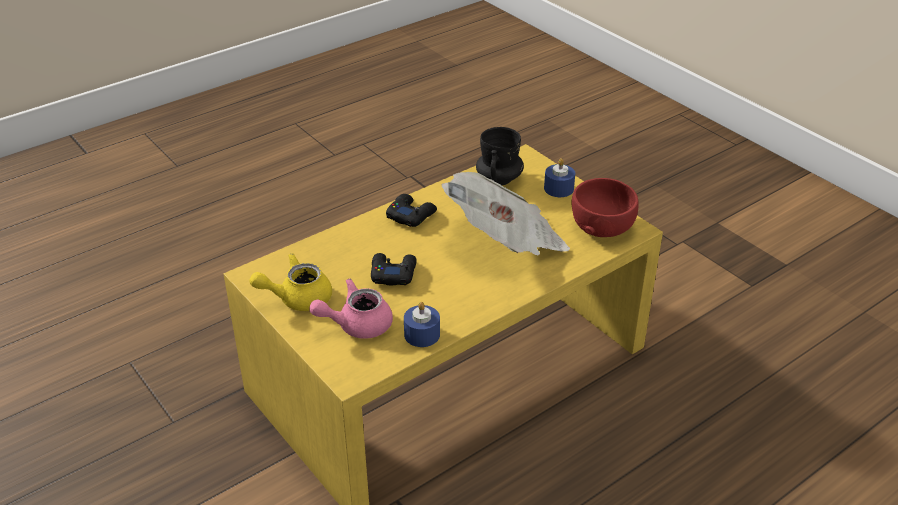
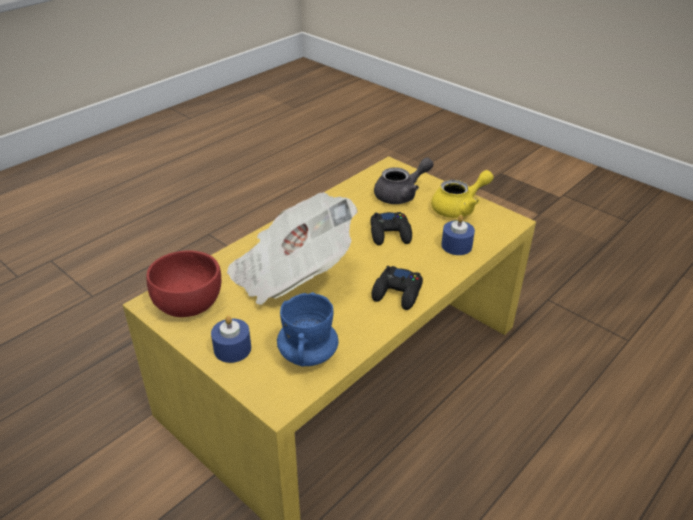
camera: 170 degrees right, 0 degrees up
(356, 324) = (401, 195): pink teapot -> grey teapot
(422, 334) = (349, 193): blue candle -> blue candle (456, 245)
(499, 179) = (308, 355): black mug -> blue mug

